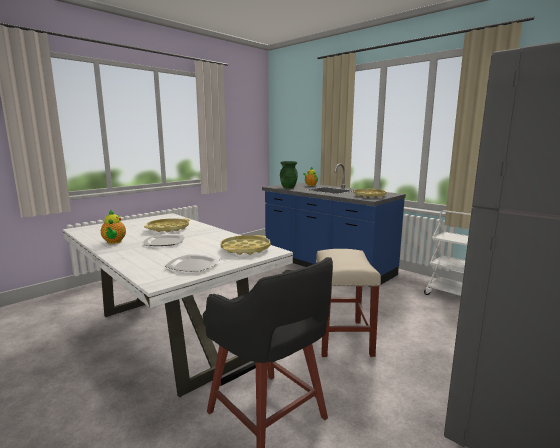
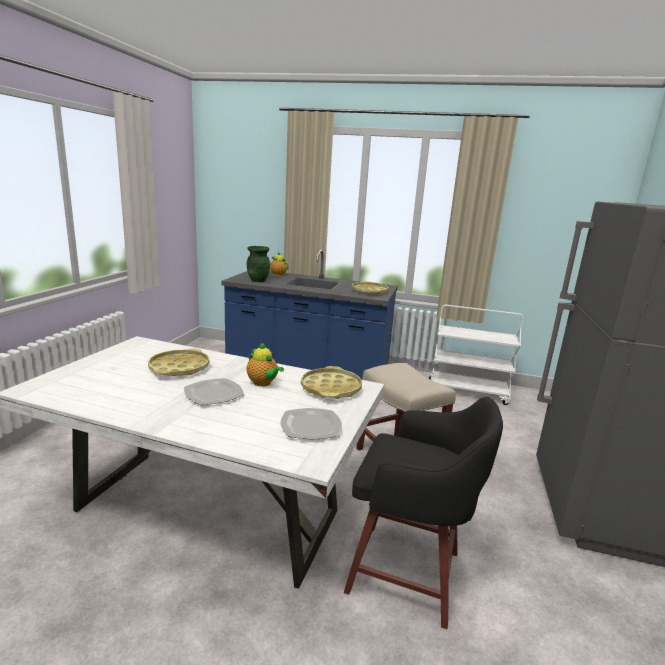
camera: 30 degrees left, 5 degrees up
(114, 242) = (138, 406): teapot -> teapot (263, 383)

